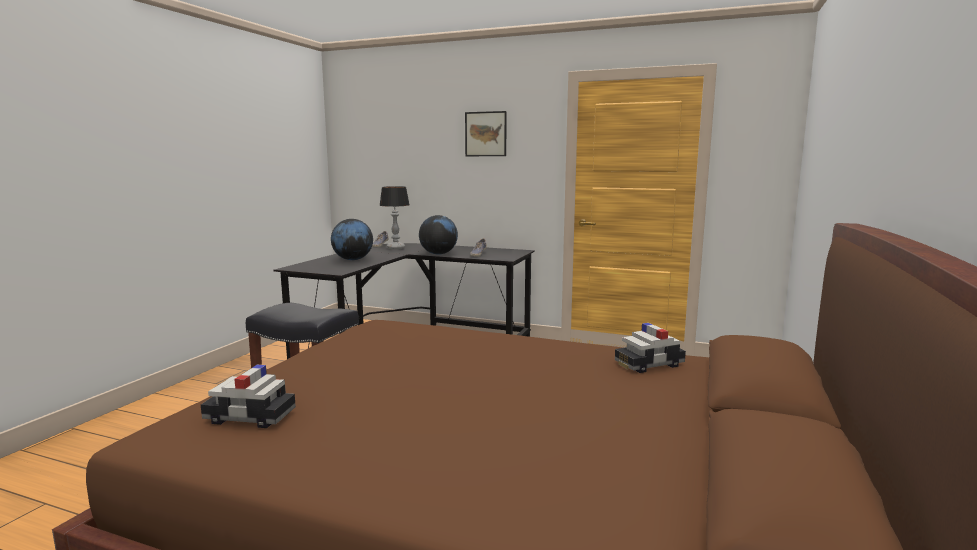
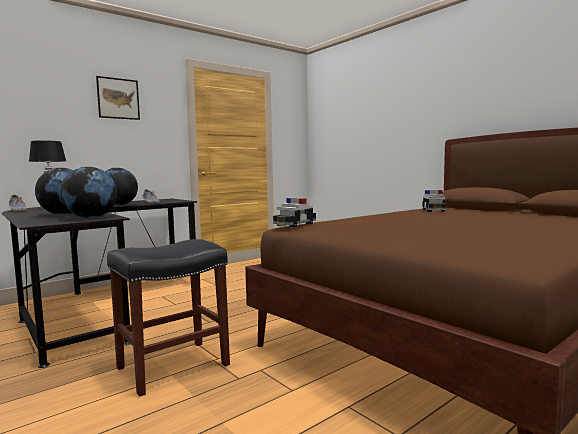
camera: 60 degrees left, 5 degrees down
(249, 417) = (487, 247): toy car -> toy car (295, 224)
(334, 268) = (91, 218): none -> globe

